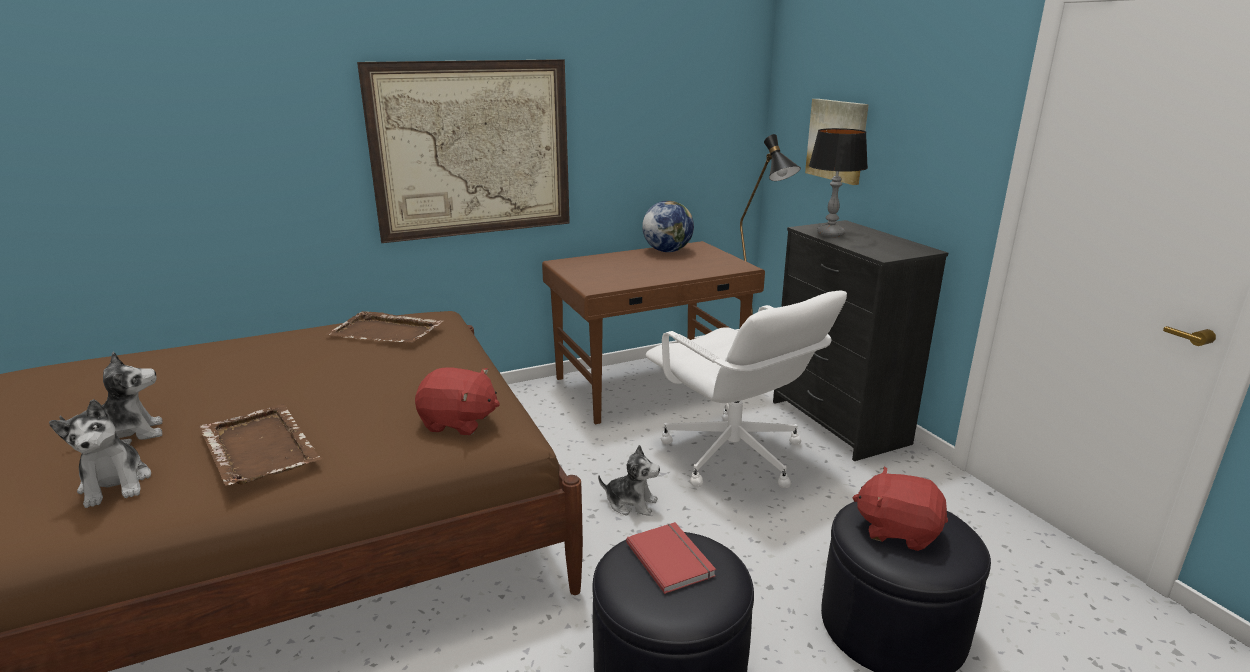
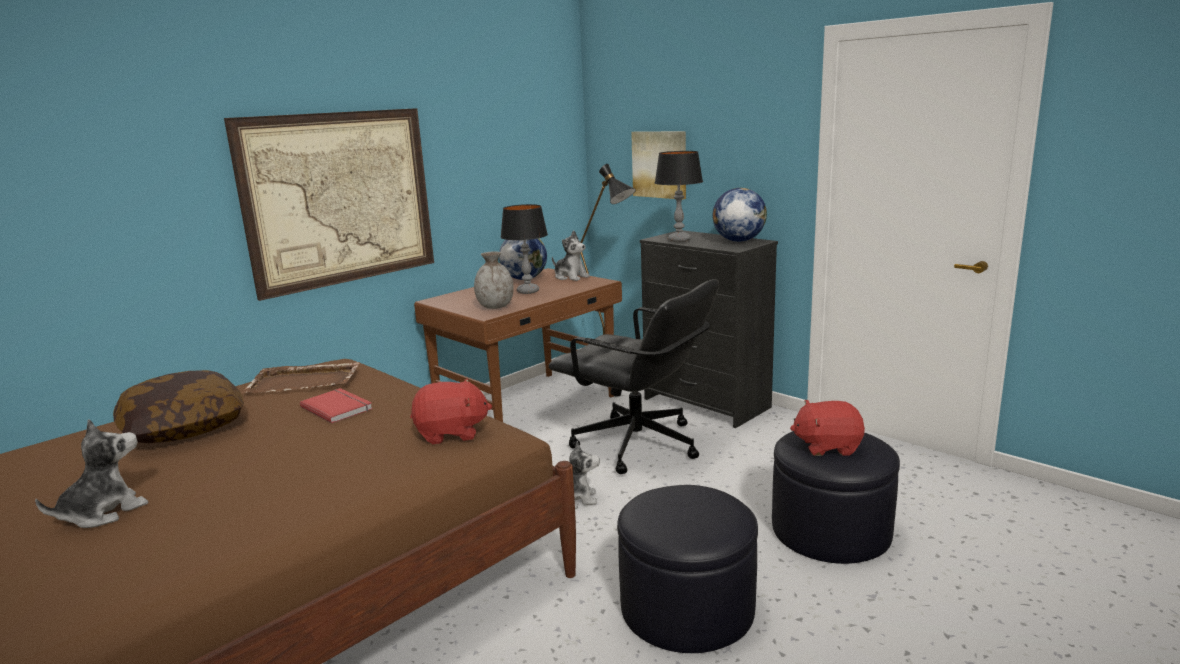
camera: 20 degrees left, 5 degrees down
(116, 484) = (140, 550): plush toy -> plush toy (571, 277)
(256, 360) = (183, 427): none -> pillow
(259, 447) = (272, 489): brown tray -> none
(611, 280) = (495, 306): none -> grey vase
(658, 267) = (528, 291): none -> table lamp
(672, 558) = (679, 503): red book -> red book (338, 407)
(733, 456) = (638, 445): white office chair -> black office chair
(899, 245) = (738, 241): none -> globe

